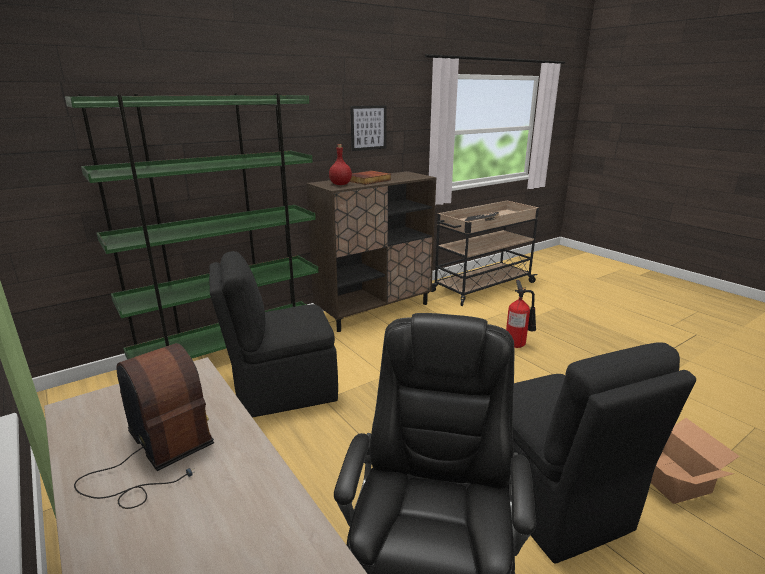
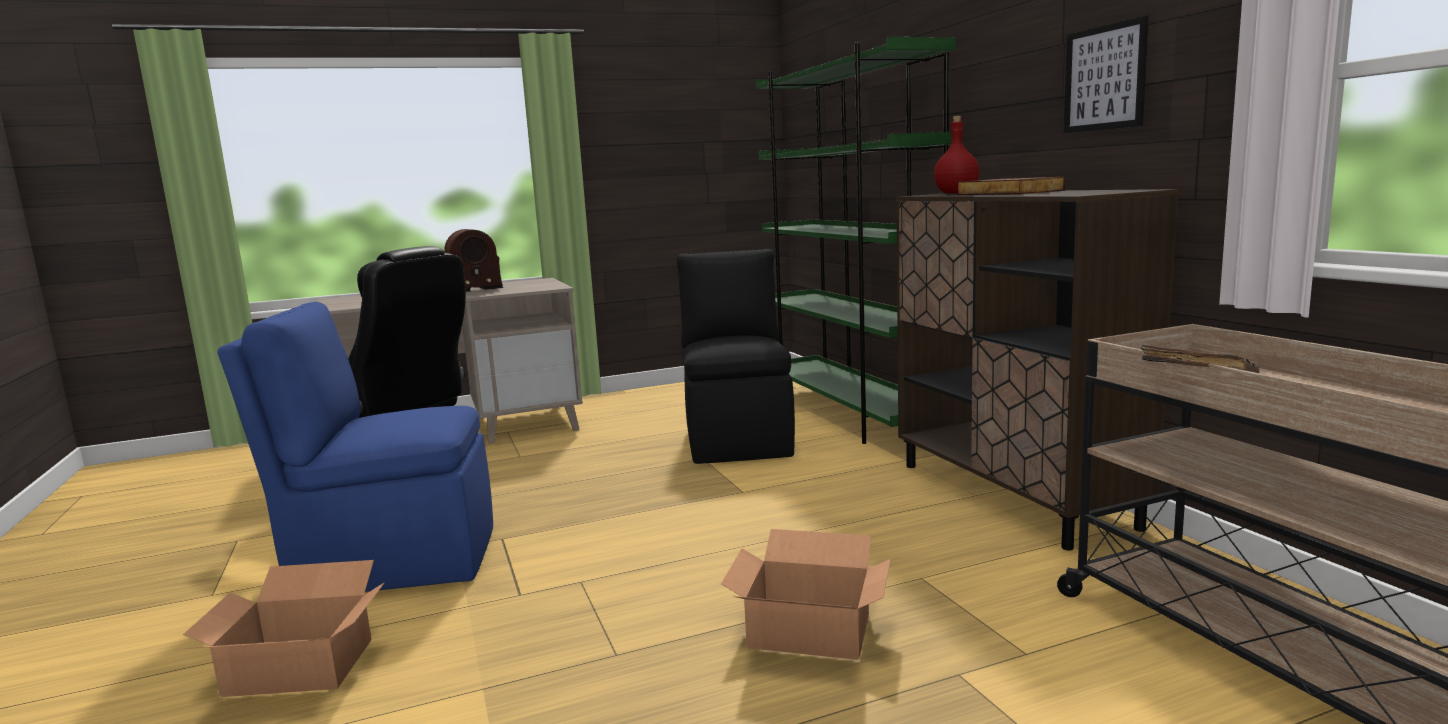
camera: 105 degrees right, 10 degrees down
(517, 344) = (810, 631): fire extinguisher -> cardboard box
(553, 500) = (392, 561): black chair -> blue chair

